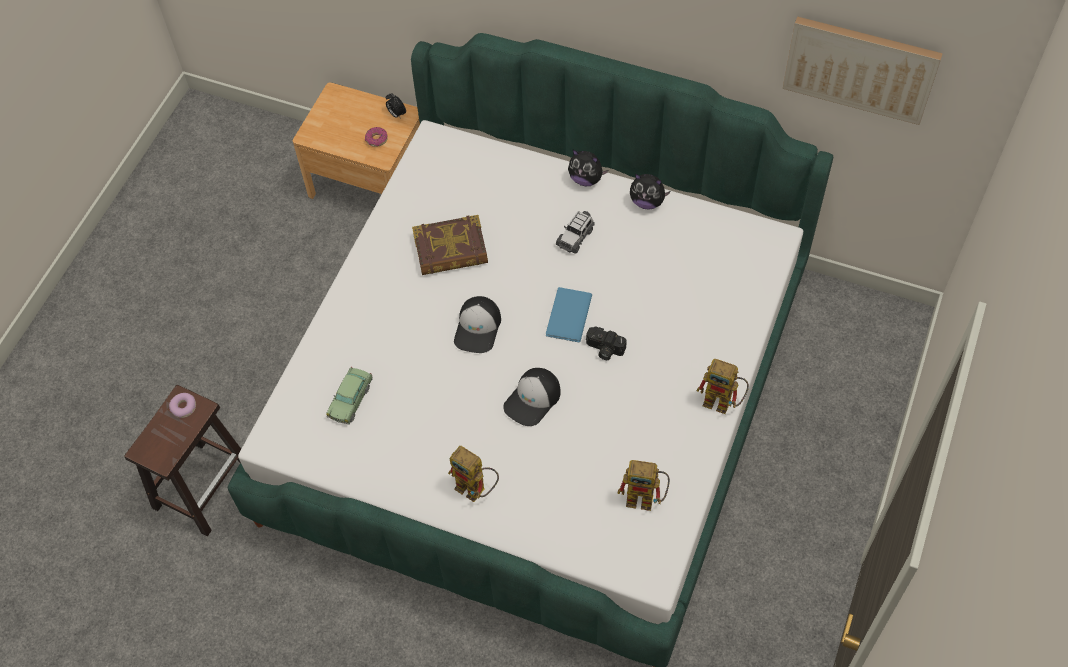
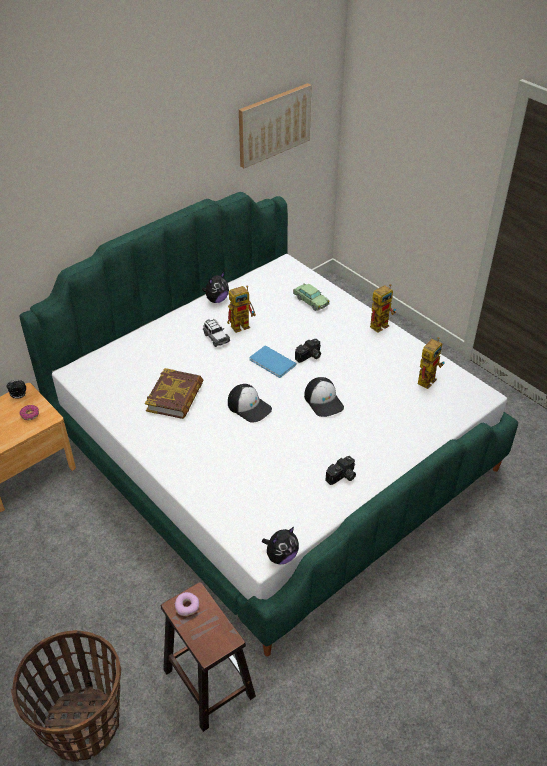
camera: 65 degrees left, 15 degrees down
(119, 405) = (82, 724): none -> basket
(350, 399) = (258, 494): toy car -> toy car (311, 301)
(419, 471) = (342, 477): none -> camera
(476, 490) = (375, 453): toy robot -> toy robot (243, 324)
(586, 179) = (176, 317): plush toy -> plush toy (281, 556)

